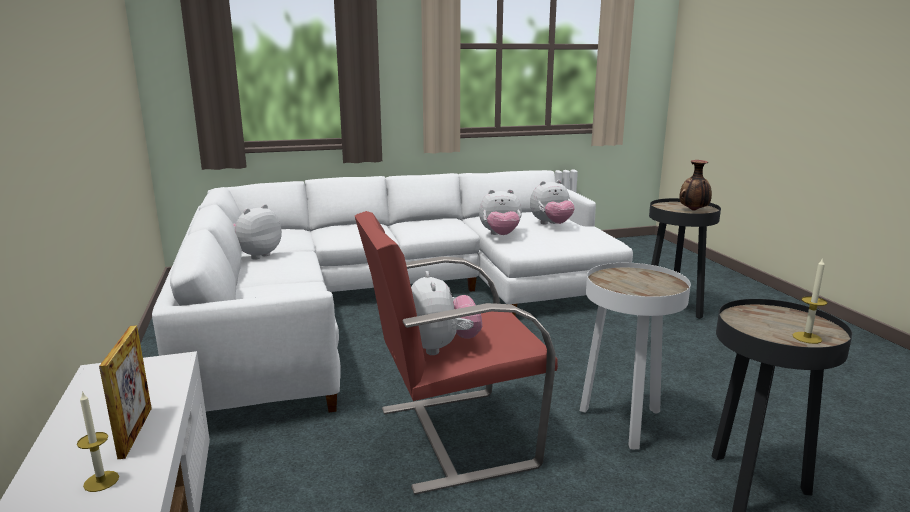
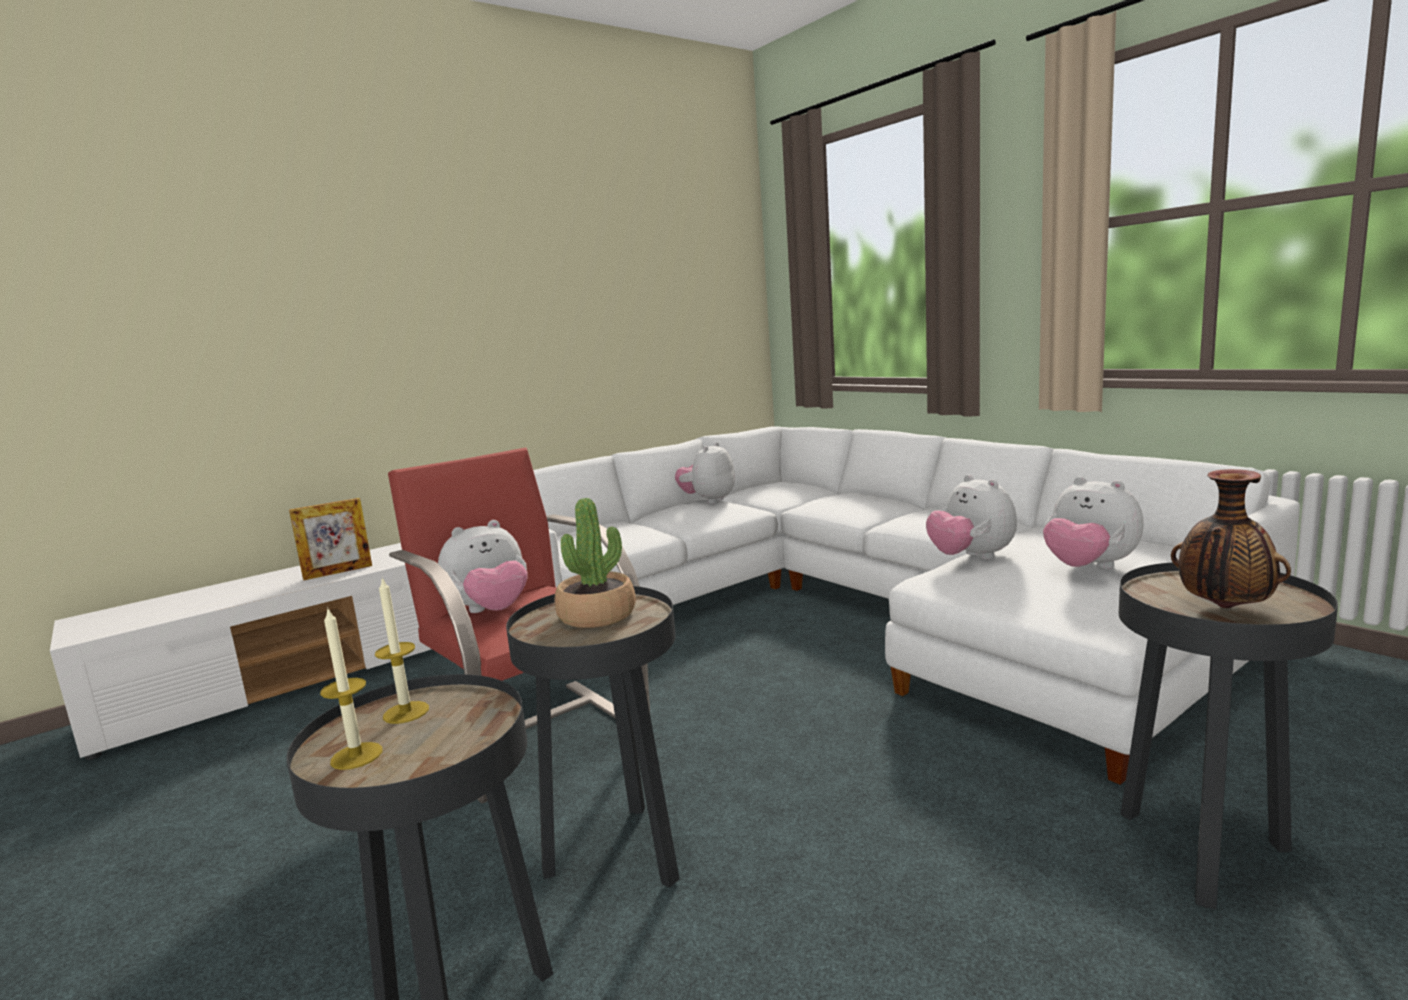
camera: 70 degrees right, 5 degrees down
(101, 481) = (276, 584): candle -> candle (406, 712)
(256, 255) = (708, 501): plush toy -> plush toy turned 75 degrees counterclockwise
(623, 423) = (618, 855): white side table -> black side table
(629, 281) = (597, 615): none -> potted plant

